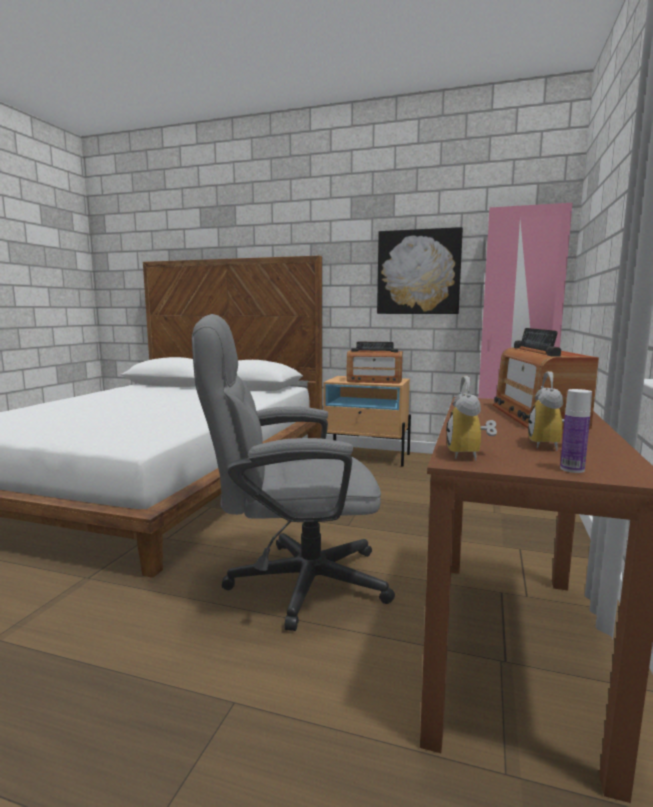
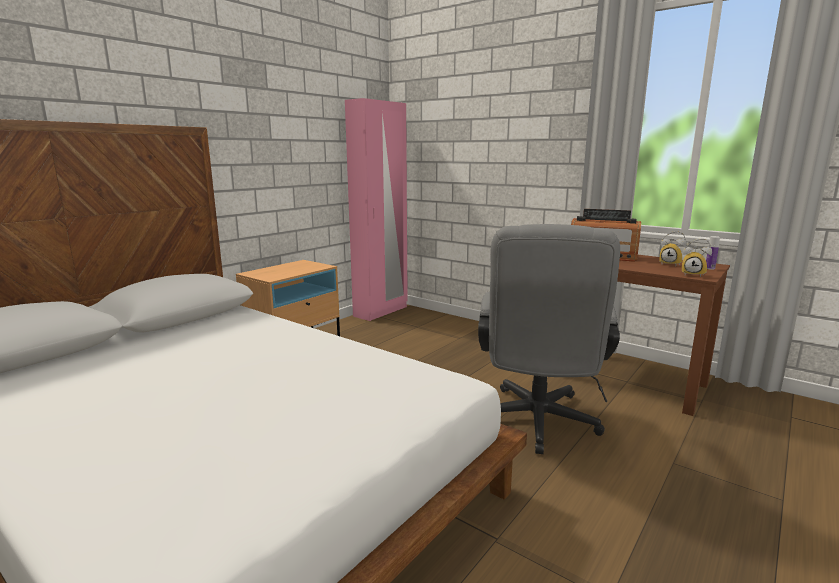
camera: 70 degrees left, 5 degrees up
(374, 381) = (298, 268): radio -> none
(418, 272) = (296, 151): picture -> none

